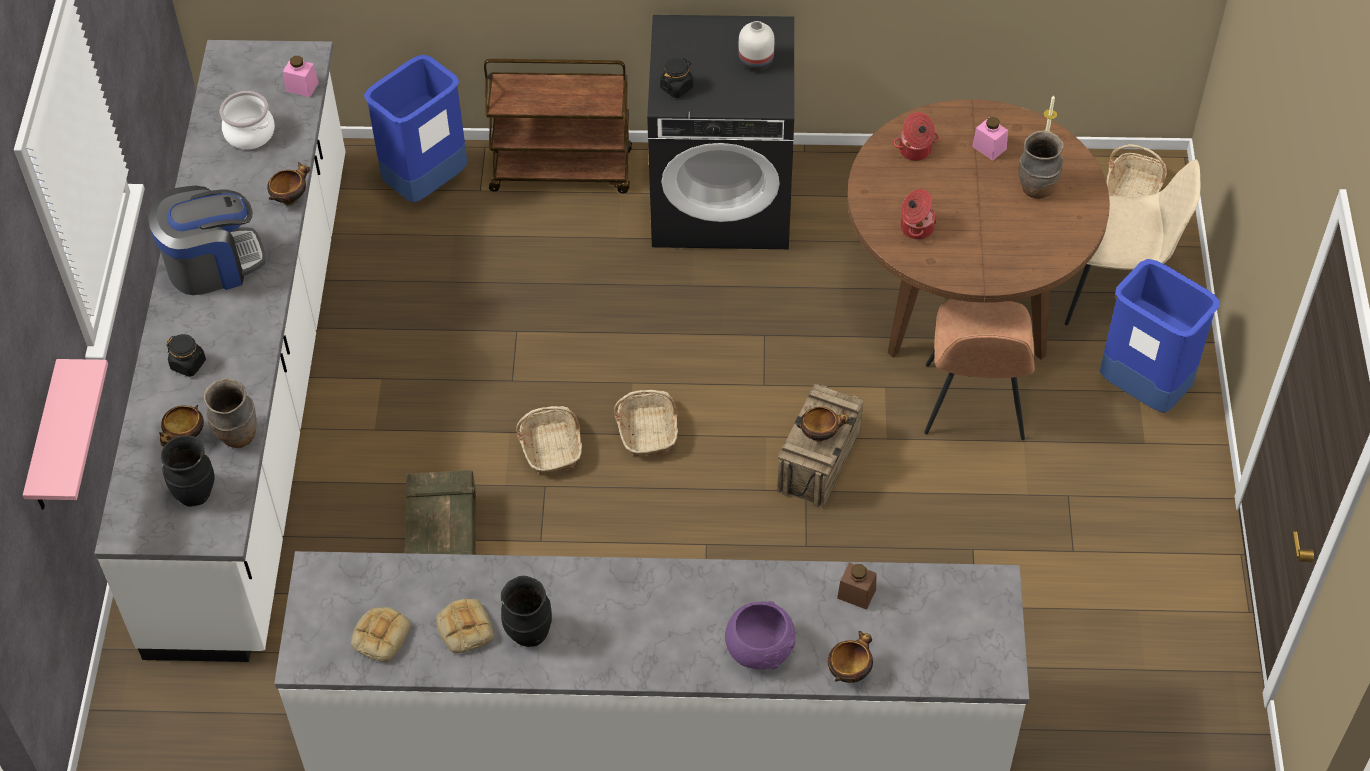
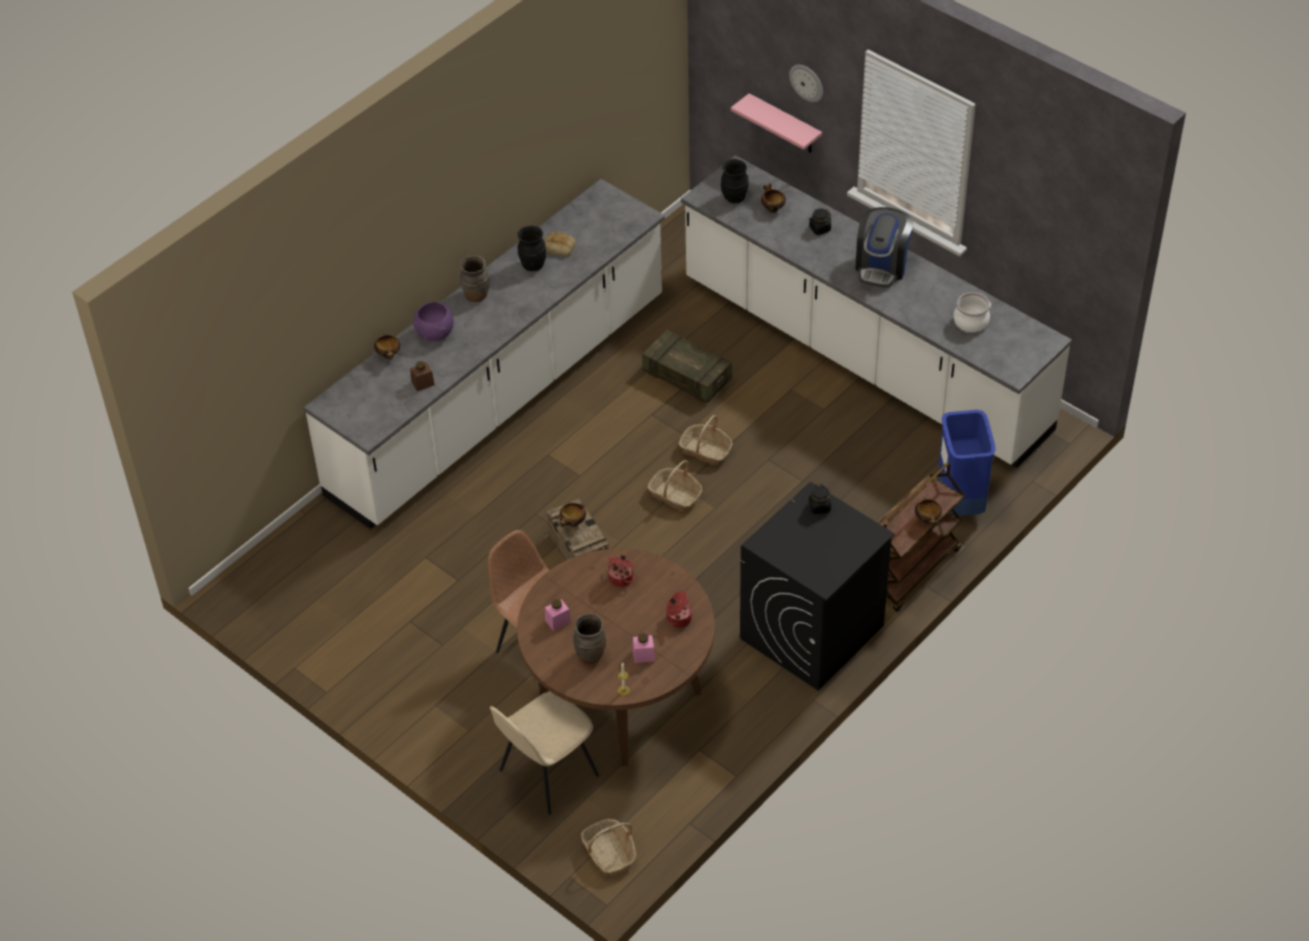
camera: 130 degrees right, 5 degrees down
(26, 333) = (807, 82): none -> wall clock
(238, 436) = (754, 226): brown vase -> brown vase (476, 295)
(291, 198) = (901, 314): bowl -> bowl (928, 521)
(302, 87) = (990, 359): pink jar -> pink jar (558, 621)
(380, 635) = (587, 220): bread -> none
(756, 62) = (804, 556): white vase -> none
(1143, 388) = (467, 734): blue trash can -> none

